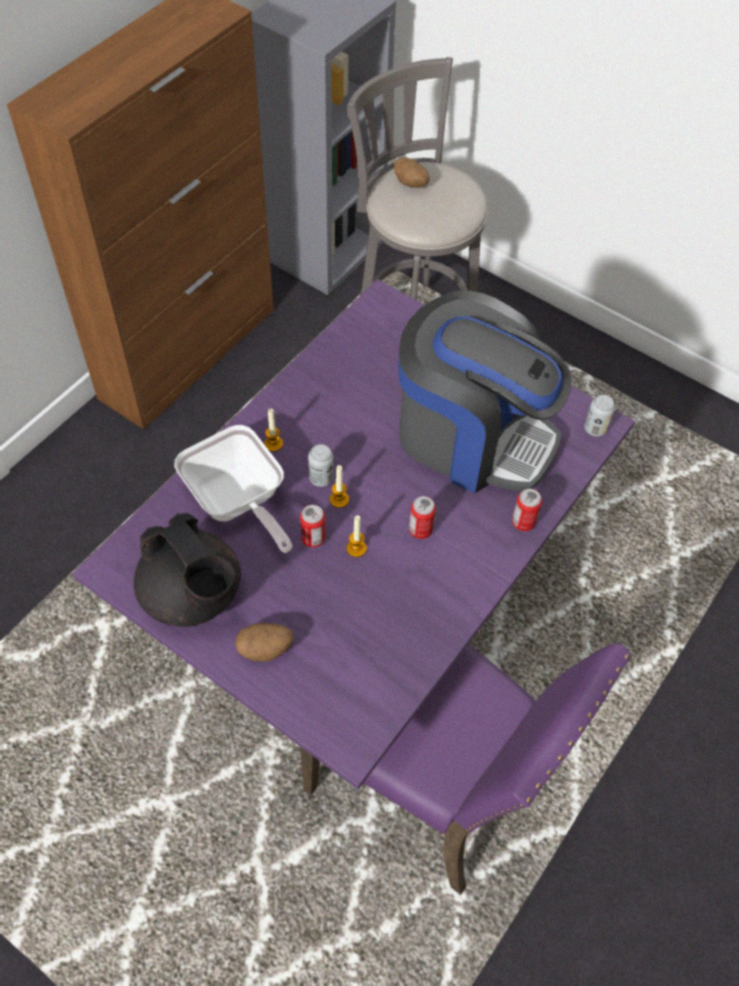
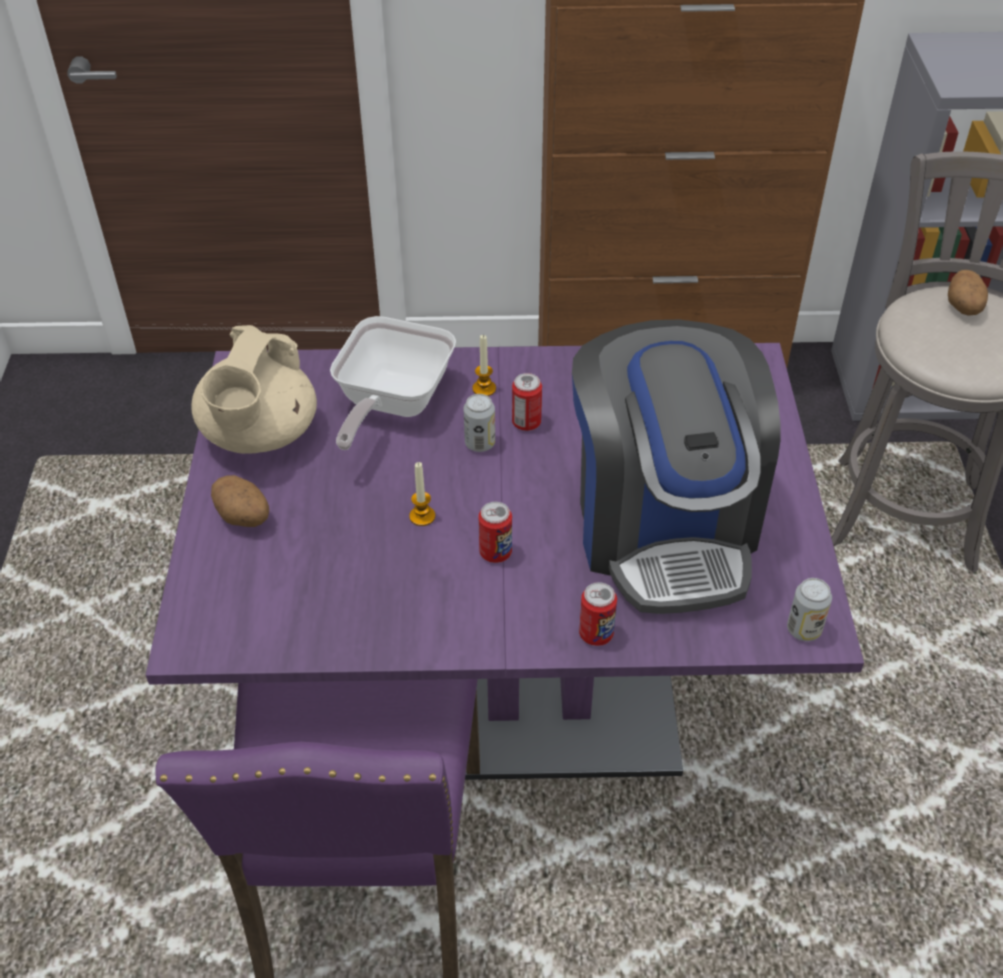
camera: 55 degrees right, 10 degrees down
(193, 595) = (259, 435): black teapot -> beige teapot
(313, 538) = (402, 478): can -> can (526, 423)
(339, 499) = (468, 471): candle -> none

